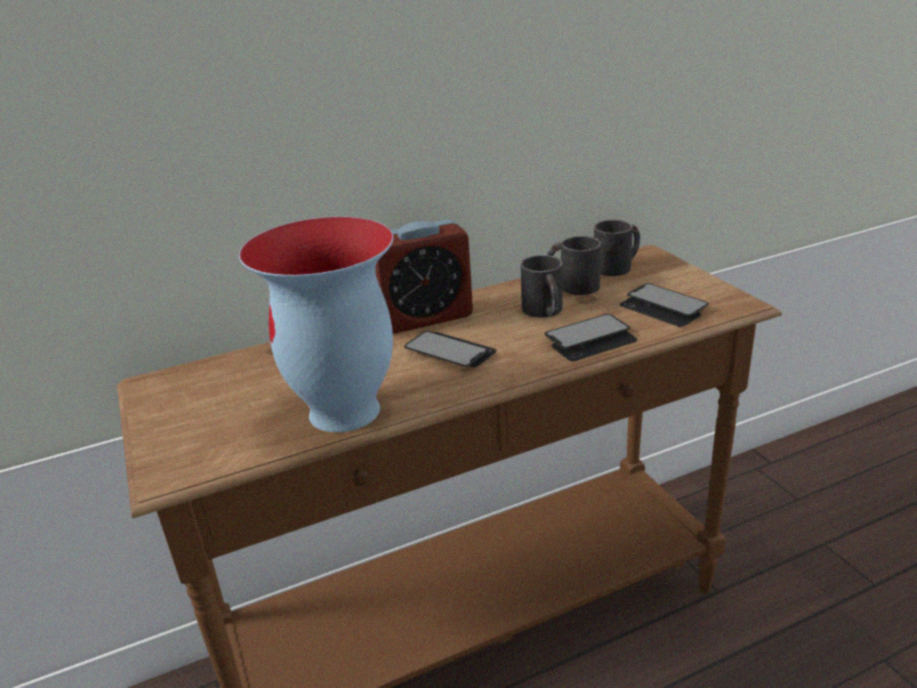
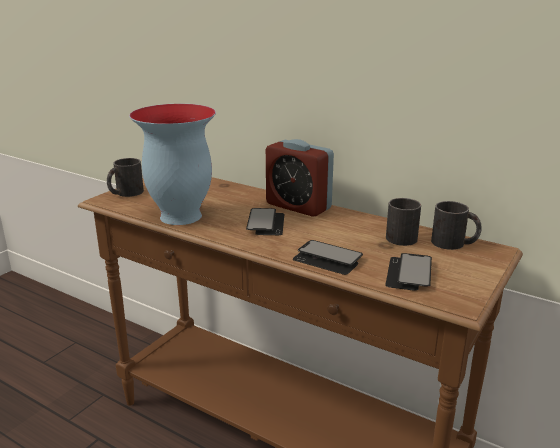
camera: 55 degrees right, 5 degrees down
(545, 312) = (348, 236): black mug -> black mug (125, 193)

